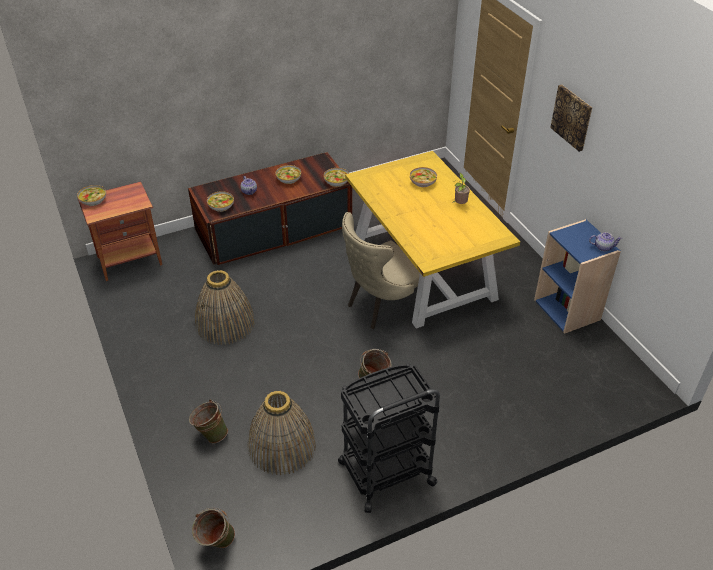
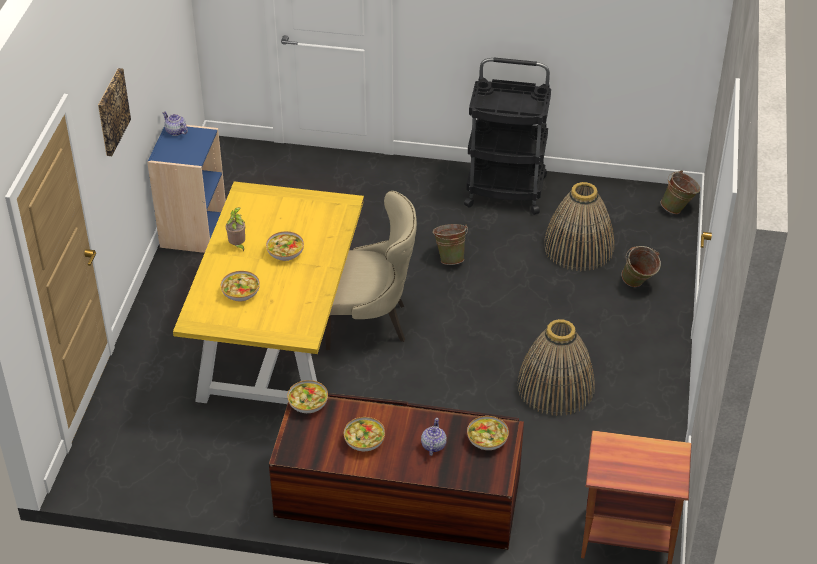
camera: 145 degrees left, 0 degrees up
(93, 200) = (668, 480): bowl -> bowl (285, 252)

